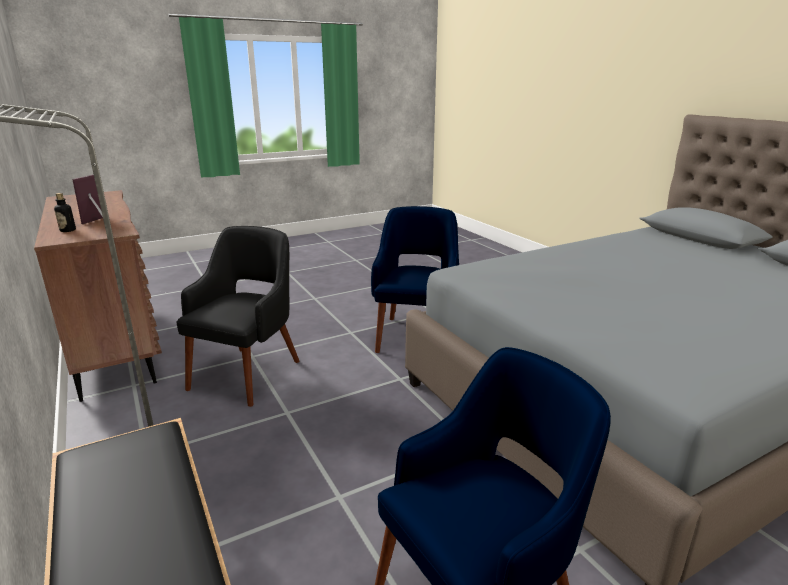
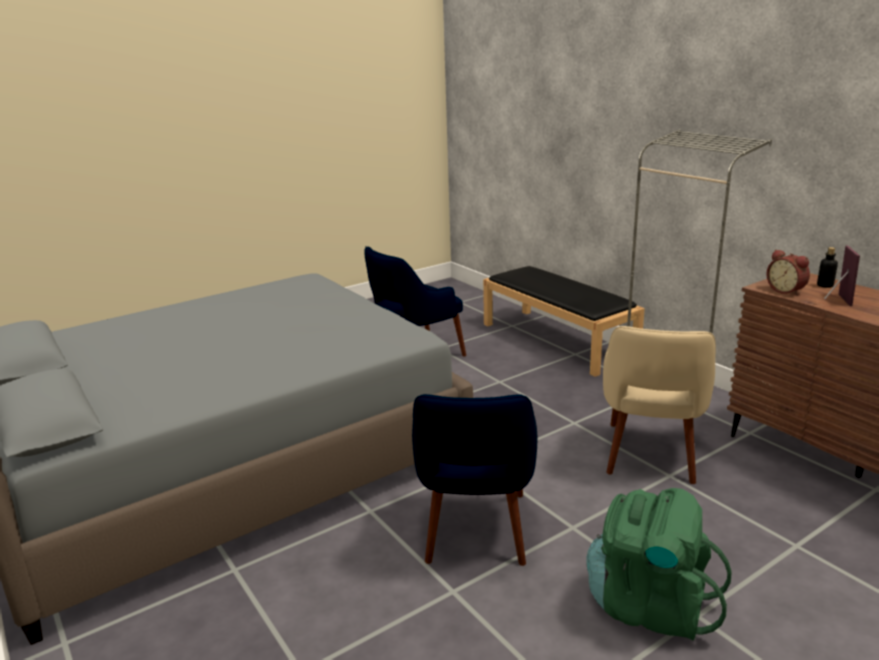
camera: 175 degrees right, 0 degrees up
(113, 228) = (786, 290): none -> alarm clock
(247, 373) = (650, 454): black armchair -> beige armchair
(334, 302) = (649, 605): none -> green backpack

